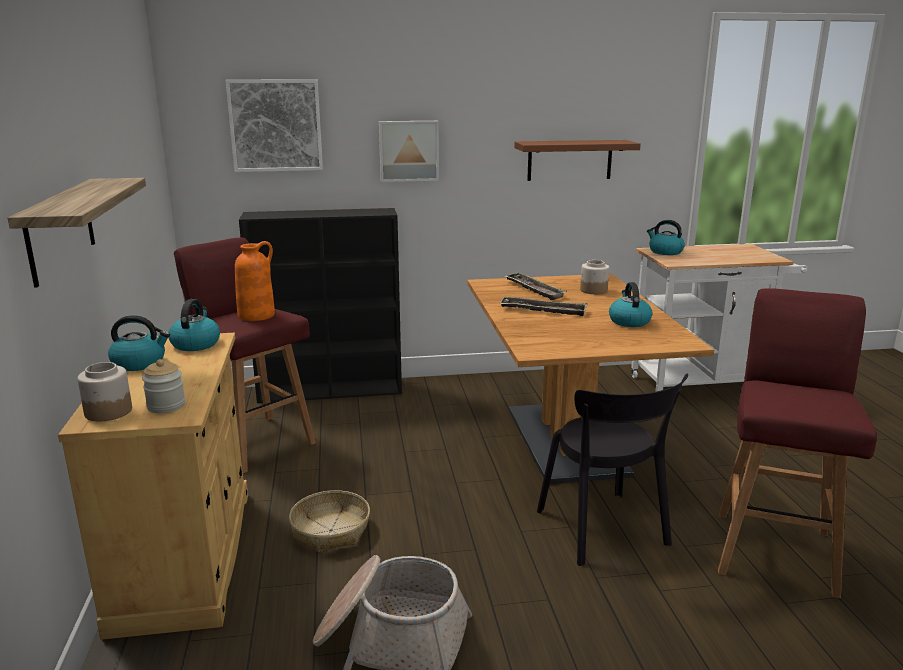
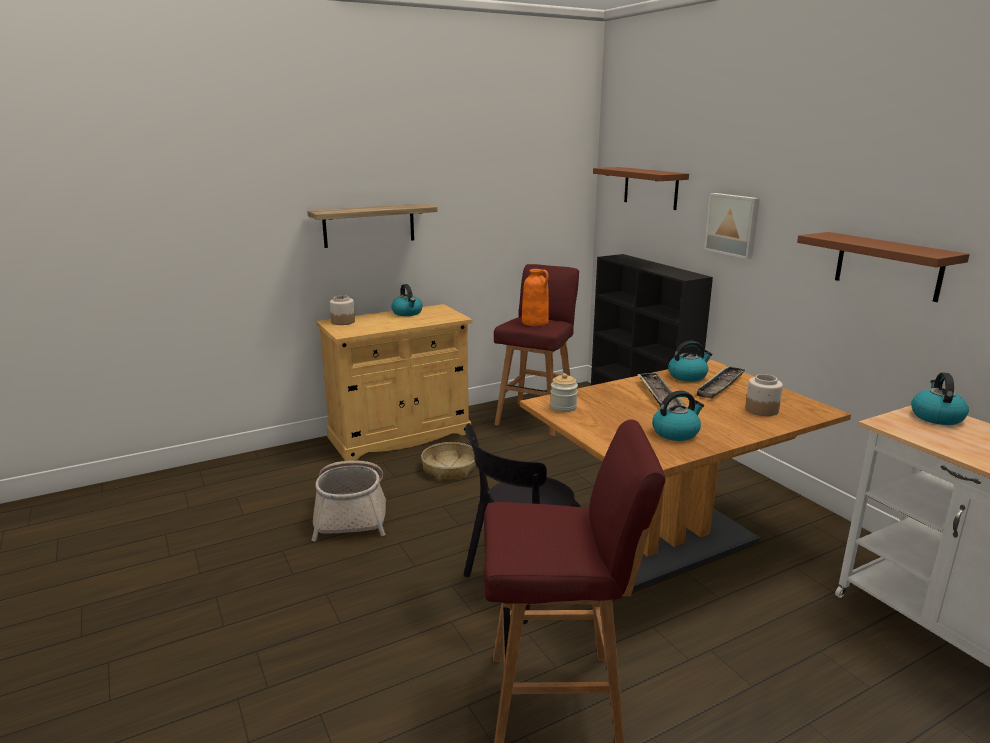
camera: 70 degrees right, 0 degrees up
(166, 406) = (355, 329): jar -> jar (563, 407)
(196, 344) = (444, 316): kettle -> kettle (688, 376)
(275, 125) = (650, 188): picture -> brown shelf

